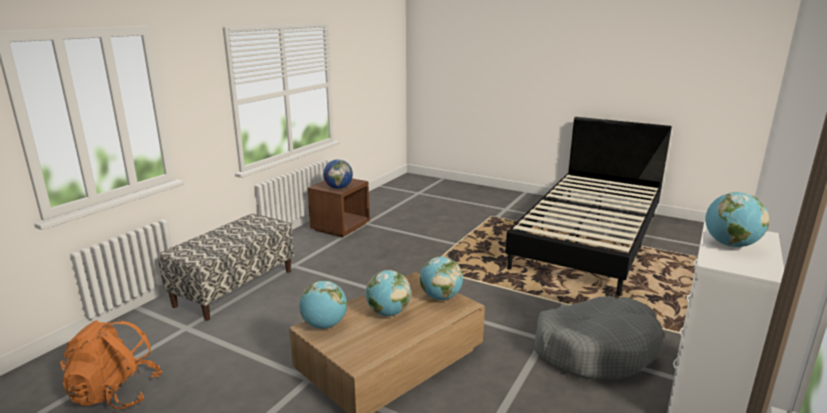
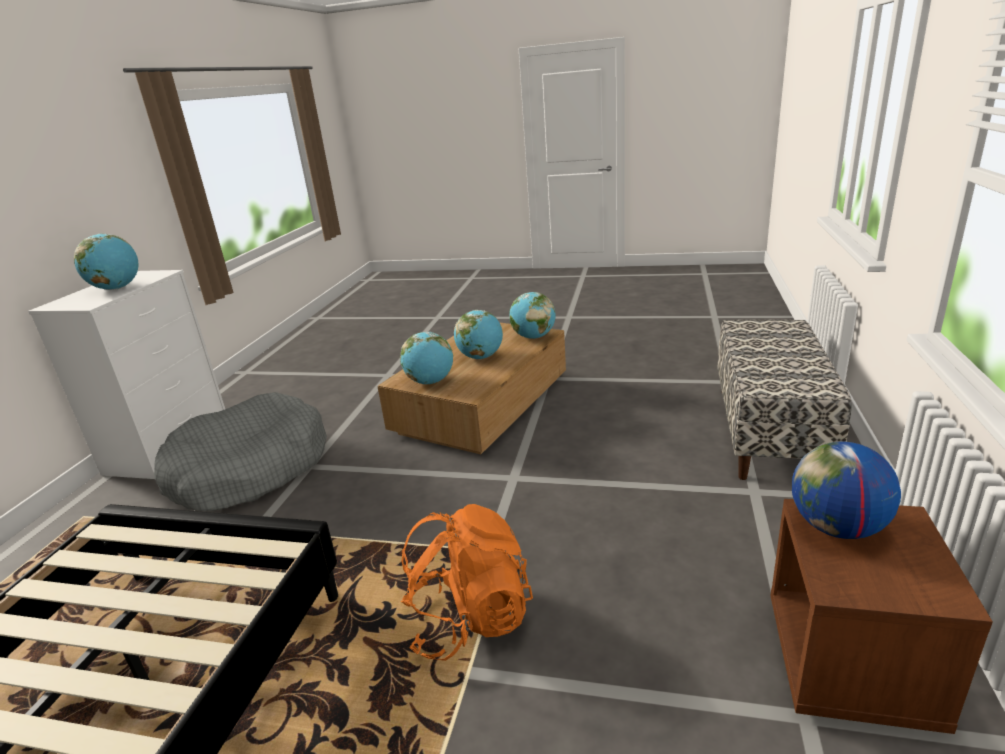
camera: 165 degrees right, 5 degrees up
(116, 393) = (686, 339): orange backpack -> orange backpack (469, 619)

